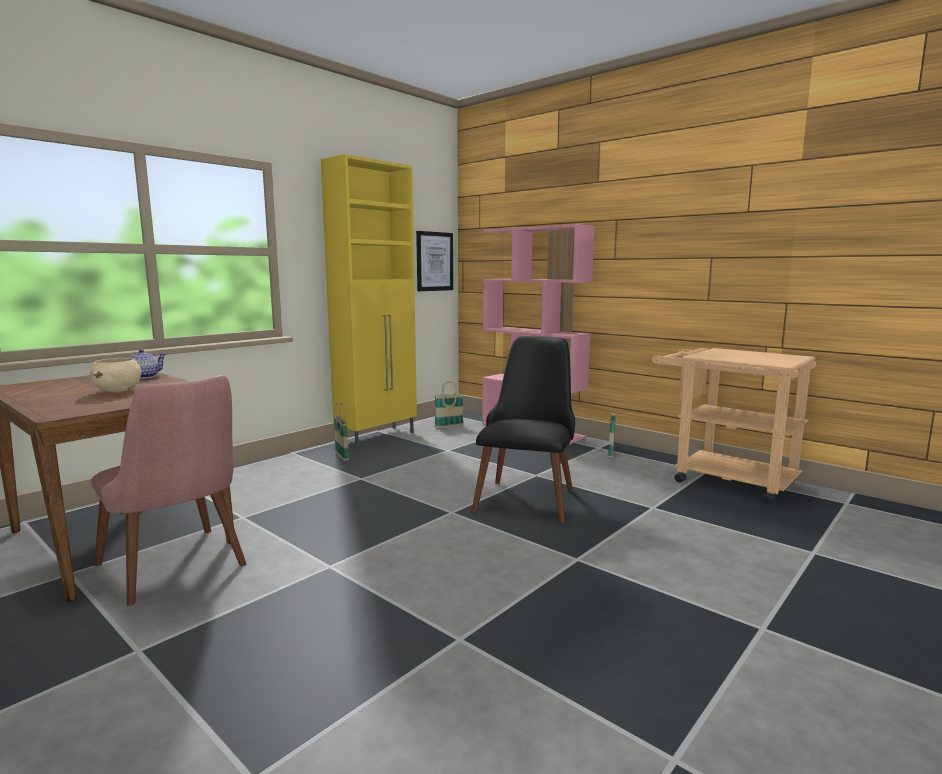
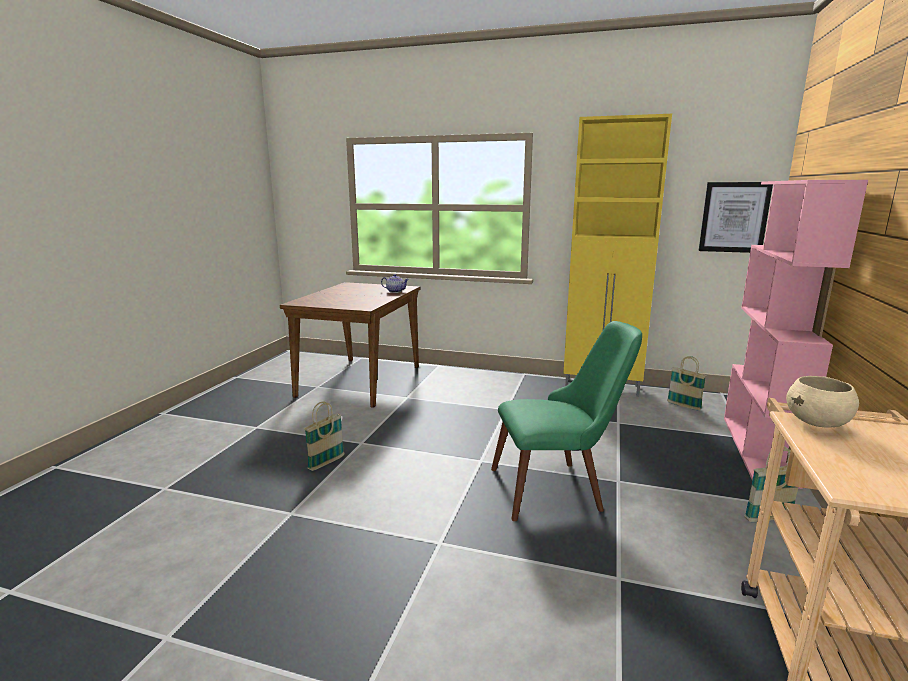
camera: 65 degrees right, 5 degrees up
(119, 391) = (354, 297): beige bowl -> beige bowl (817, 423)
(179, 570) = (333, 407): pink chair -> none
(342, 457) = (539, 390): basket -> basket (326, 463)
(528, 495) = (559, 487): black chair -> green chair

